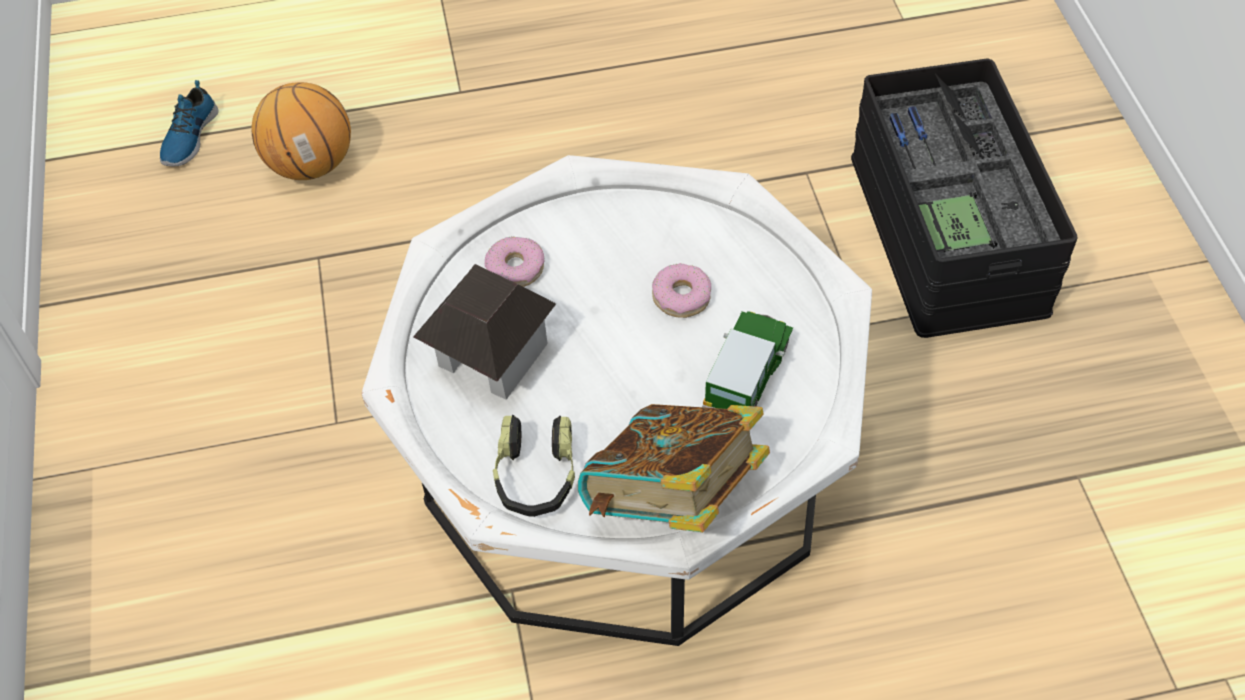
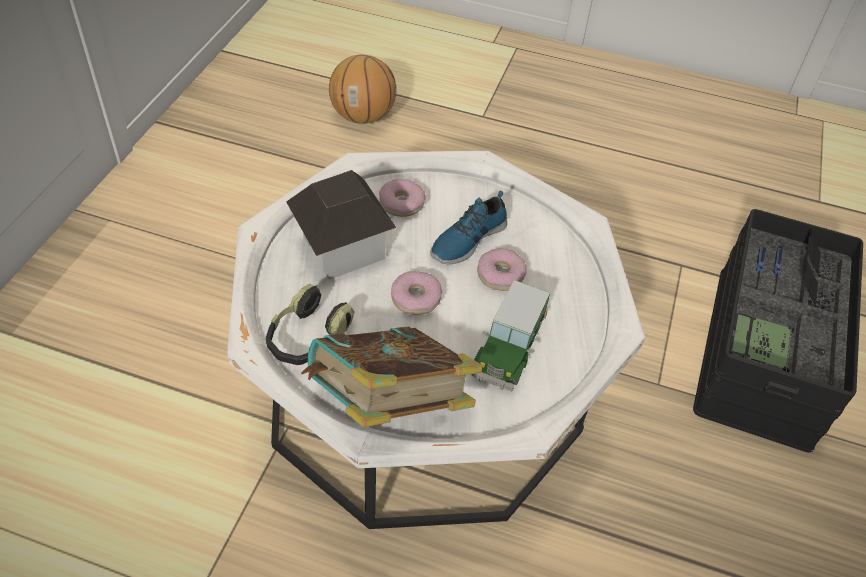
camera: 25 degrees right, 5 degrees down
(188, 137) = (306, 72): shoe -> shoe (467, 239)
(613, 370) = (416, 298): none -> donut
(747, 374) = (509, 349): toy car -> toy car turned 150 degrees clockwise

